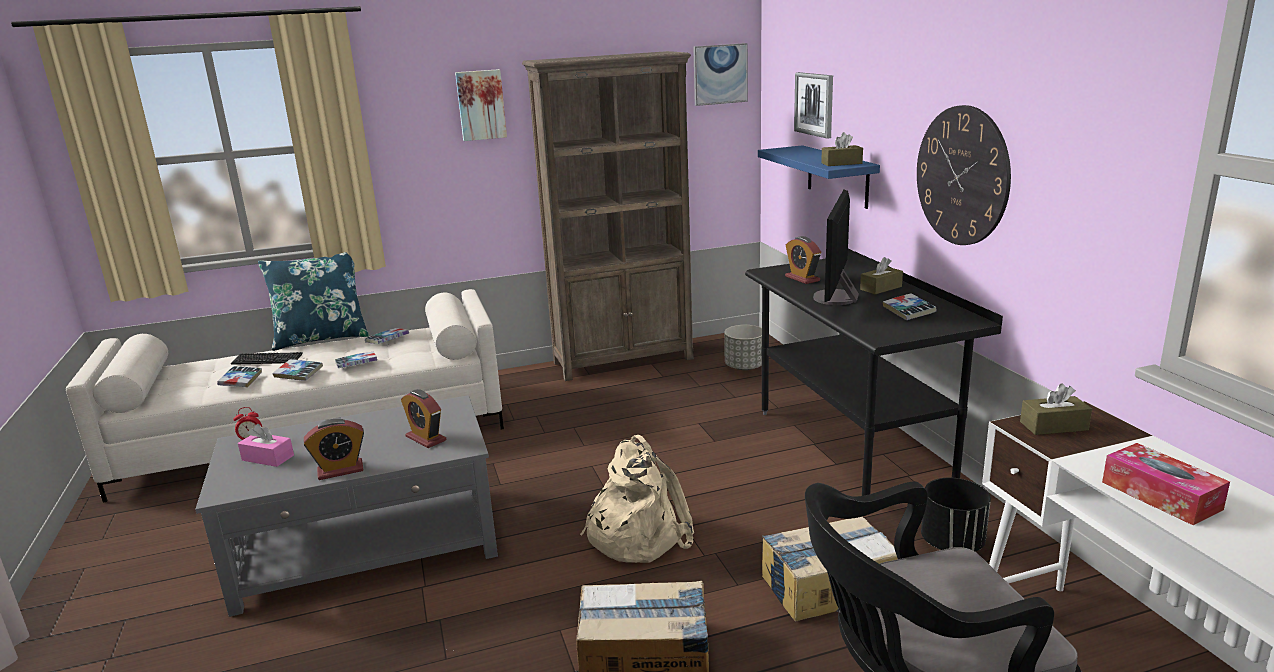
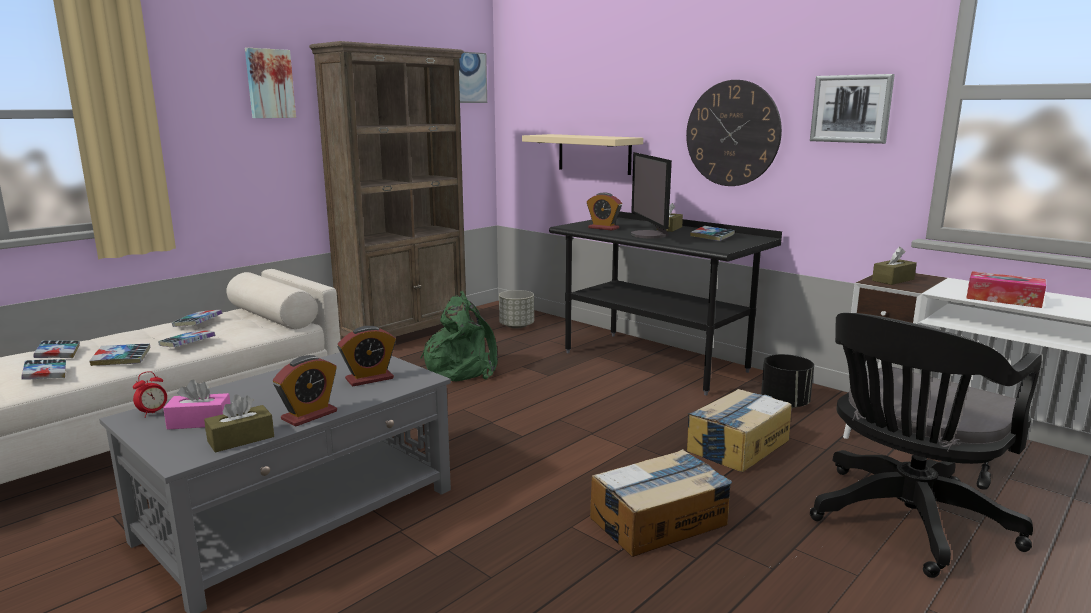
camera: 30 degrees left, 5 degrees down
(267, 360) = (58, 354): keyboard -> book
(322, 338) = (107, 331): blue pillow -> none
(426, 438) = (369, 379): alarm clock -> alarm clock turned 45 degrees counterclockwise
(636, 534) = (558, 447): beige backpack -> none
(637, 414) = (462, 368): none -> green backpack
(814, 104) = (564, 98): picture -> picture (851, 109)
(837, 176) = (594, 154): blue shelf -> beige shelf
(841, 163) = (613, 137): brown tissue box -> brown tissue box (241, 439)

